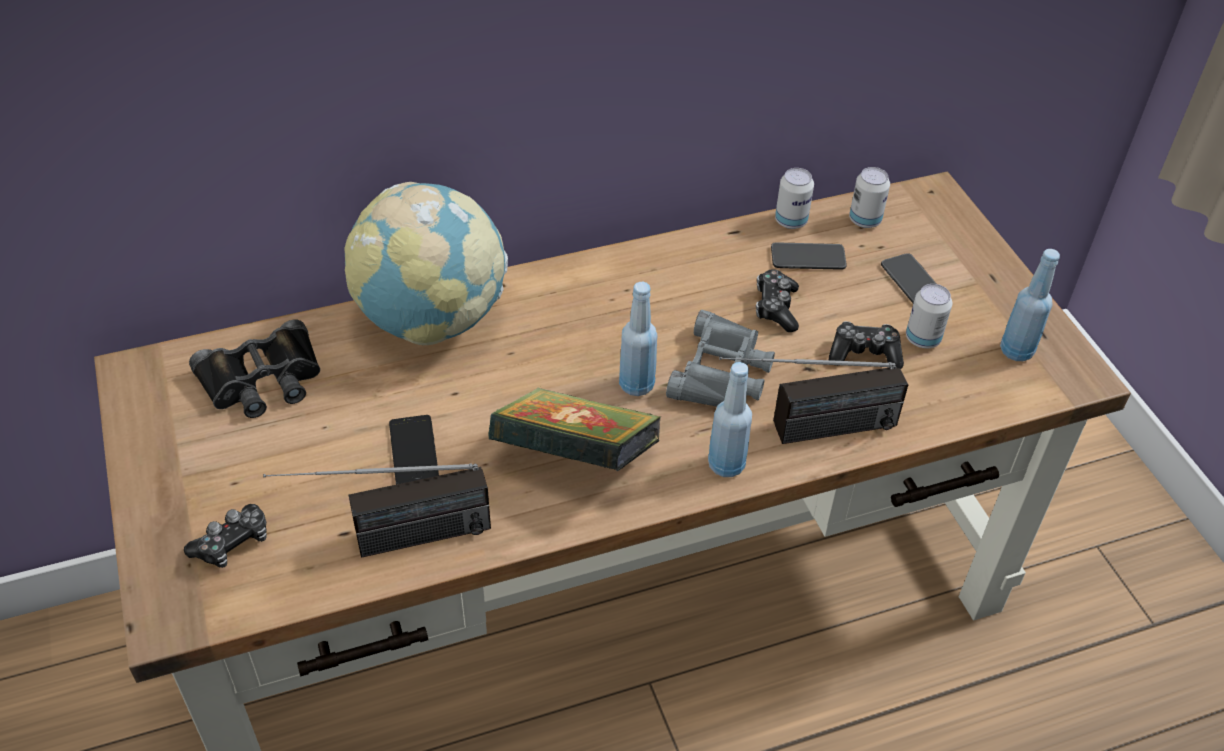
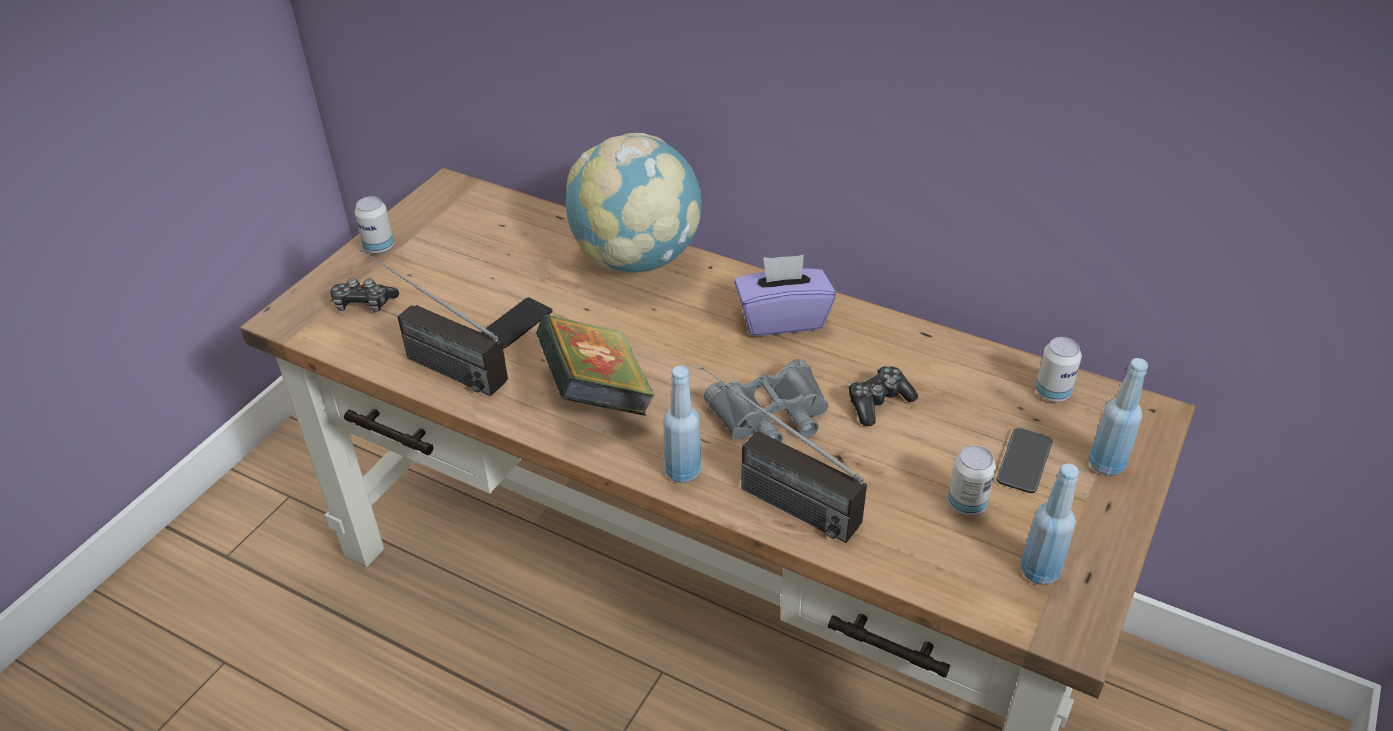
camera: 50 degrees right, 5 degrees down
(263, 380) = (499, 232): black binoculars -> none
(621, 290) = (782, 319): none -> purple tissue box
(636, 385) = (701, 381): blue bottle -> blue bottle (1106, 464)
(791, 221) = (985, 355): can -> can (379, 247)
(808, 257) = (959, 387): phone -> none
(864, 353) = (899, 479): game controller -> none

